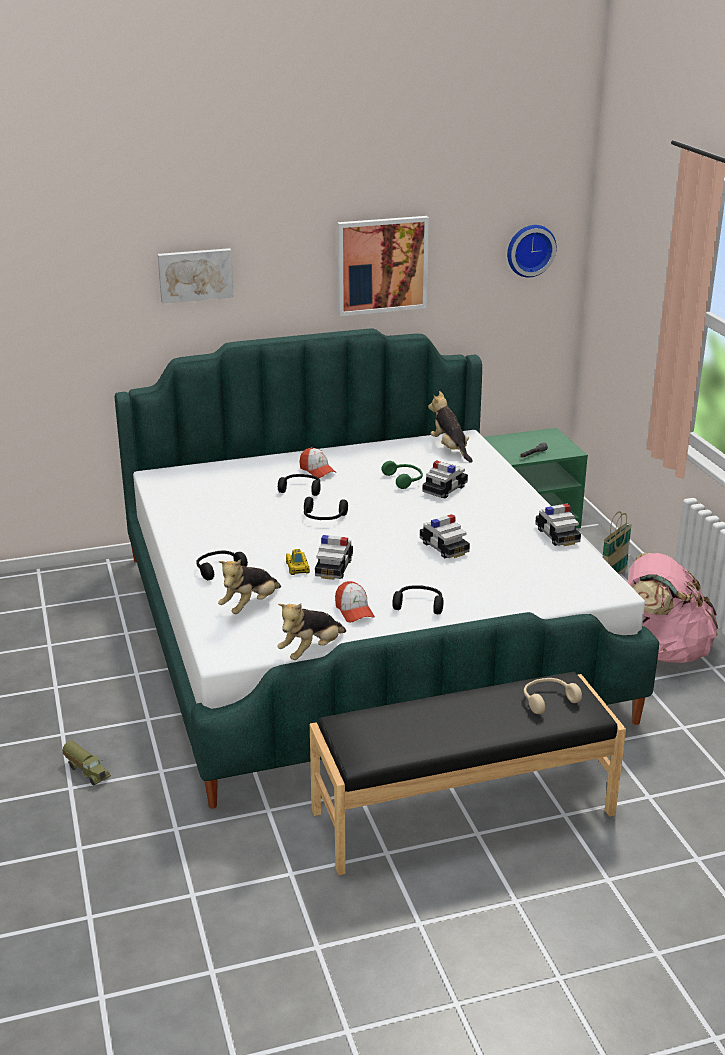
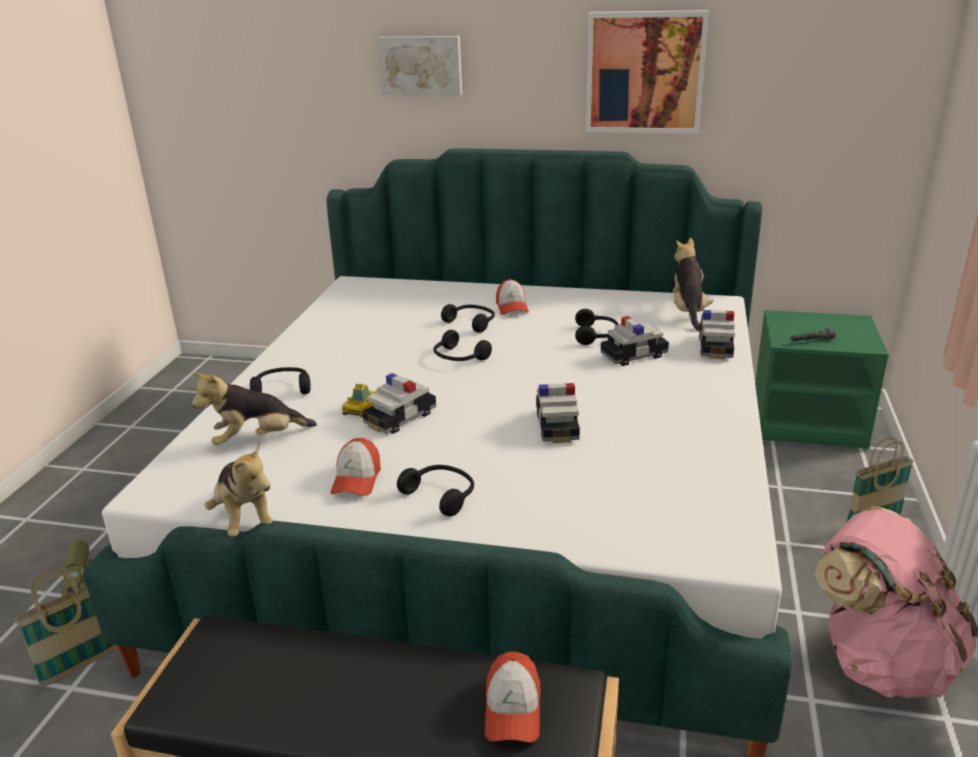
camera: 30 degrees right, 0 degrees up
(164, 816) = (79, 666): none -> basket
(311, 651) = (244, 519): plush toy -> plush toy turned 105 degrees counterclockwise
(404, 480) = (596, 335): green headphones -> black headphones
(529, 250) = (856, 68): wall clock -> none
(547, 700) = (512, 709): beige headphones -> cap
(557, 535) = (727, 447): toy car -> toy car (715, 347)

